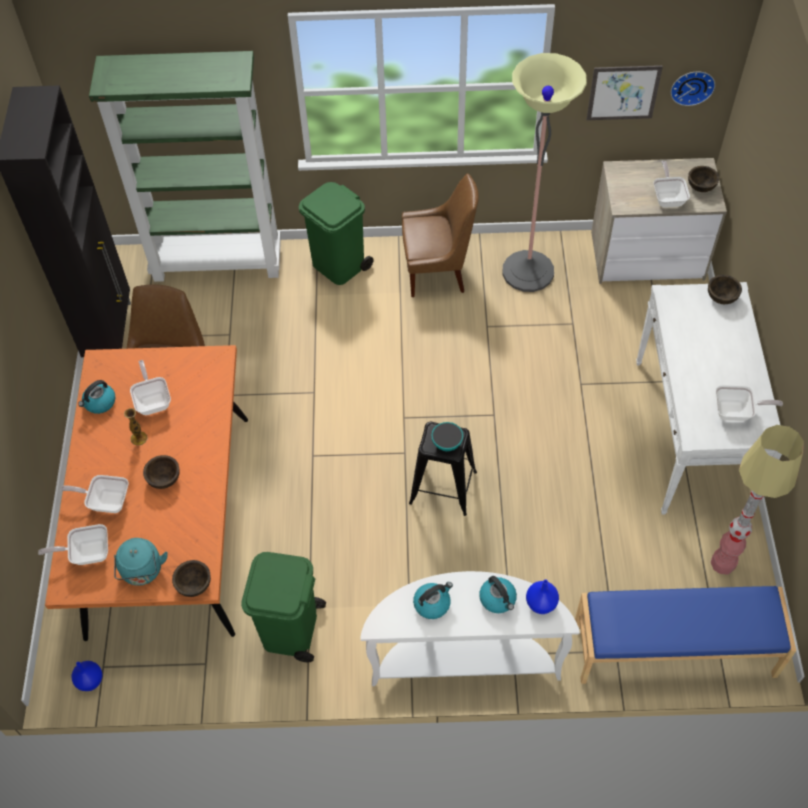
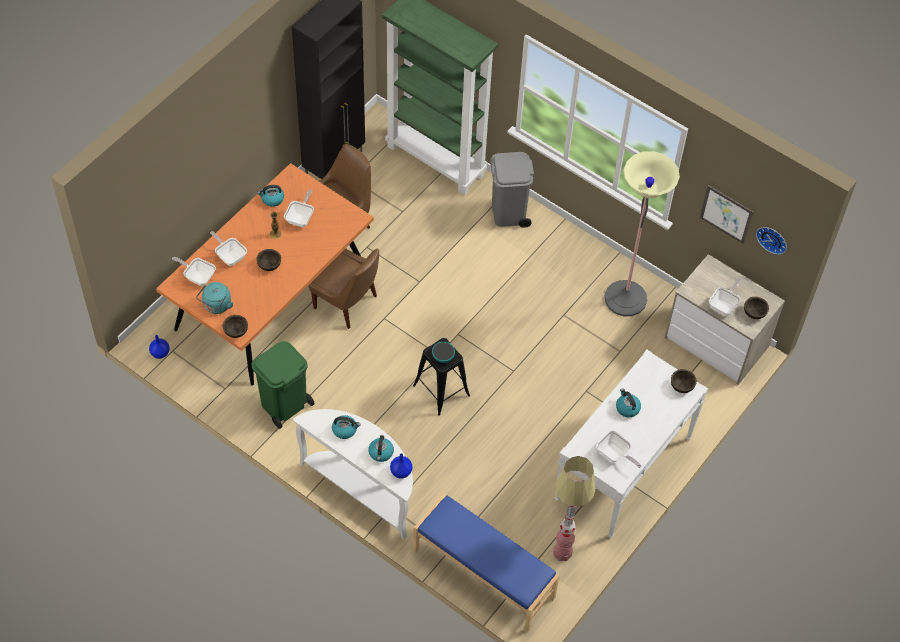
camera: 35 degrees right, 0 degrees up
(339, 265) = (508, 213): green trash can -> grey trash can
(437, 272) = (567, 259): brown chair -> brown chair (347, 303)
(696, 356) = (627, 408): none -> kettle

